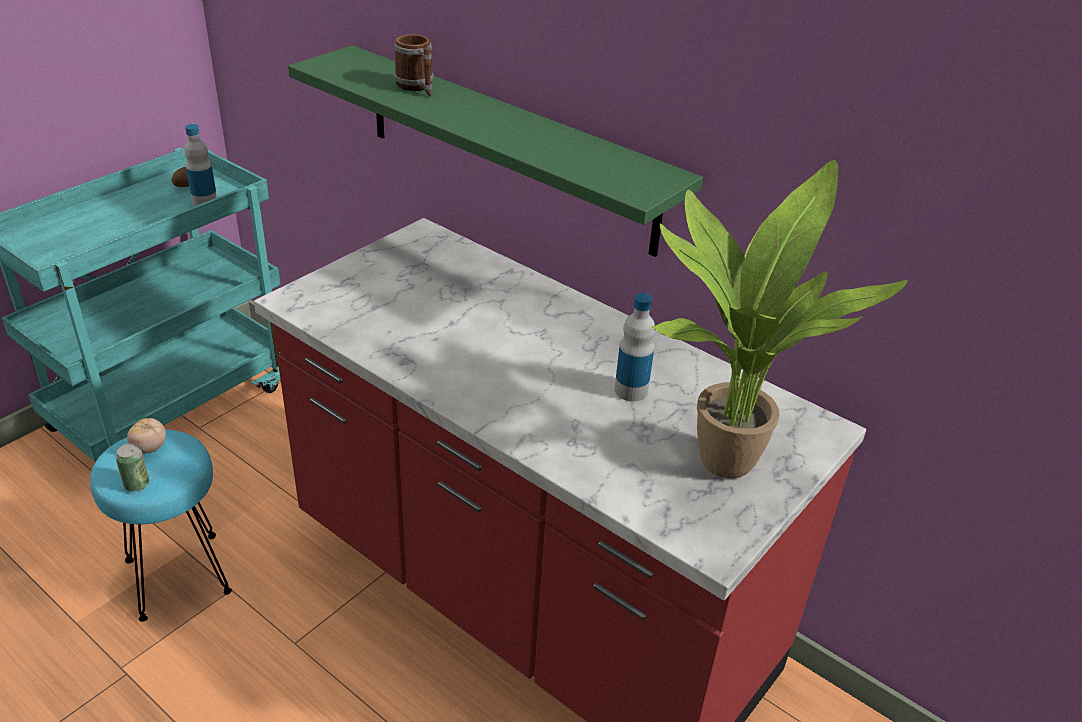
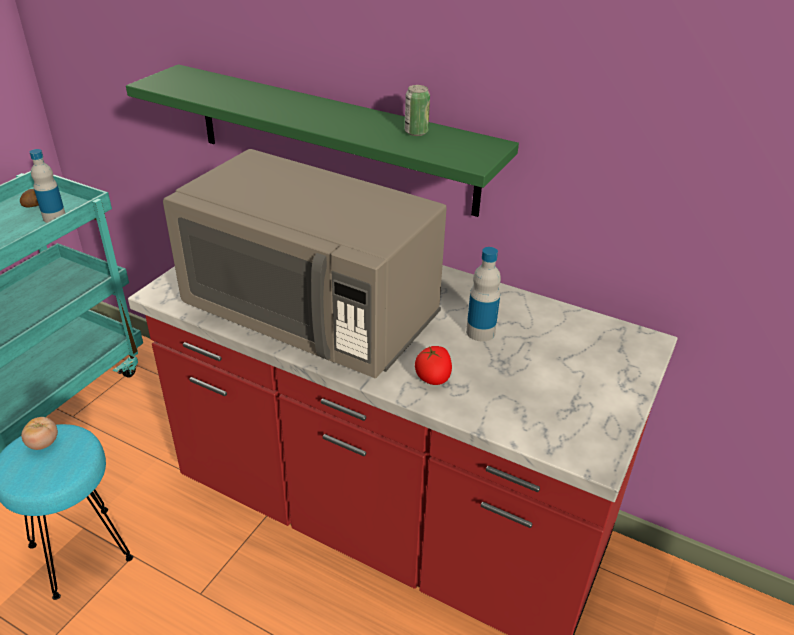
camera: 10 degrees left, 0 degrees up
(137, 484) = (38, 479): can -> can (416, 132)
(417, 87) = (248, 93): mug -> none
(445, 346) = (312, 316): none -> grey microwave
(559, 433) = (433, 378): none -> tomato
(719, 458) = (571, 379): potted plant -> none

